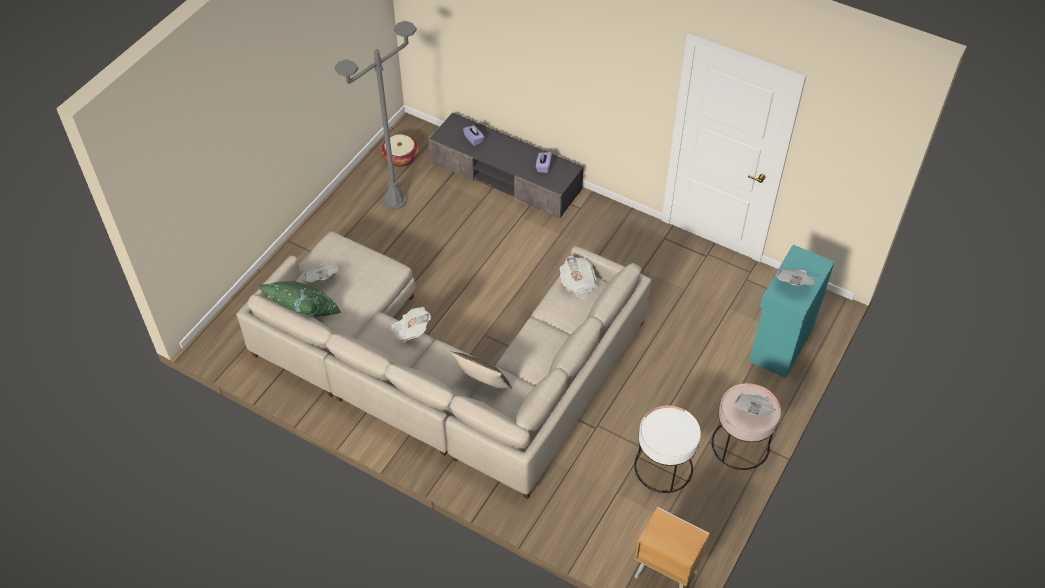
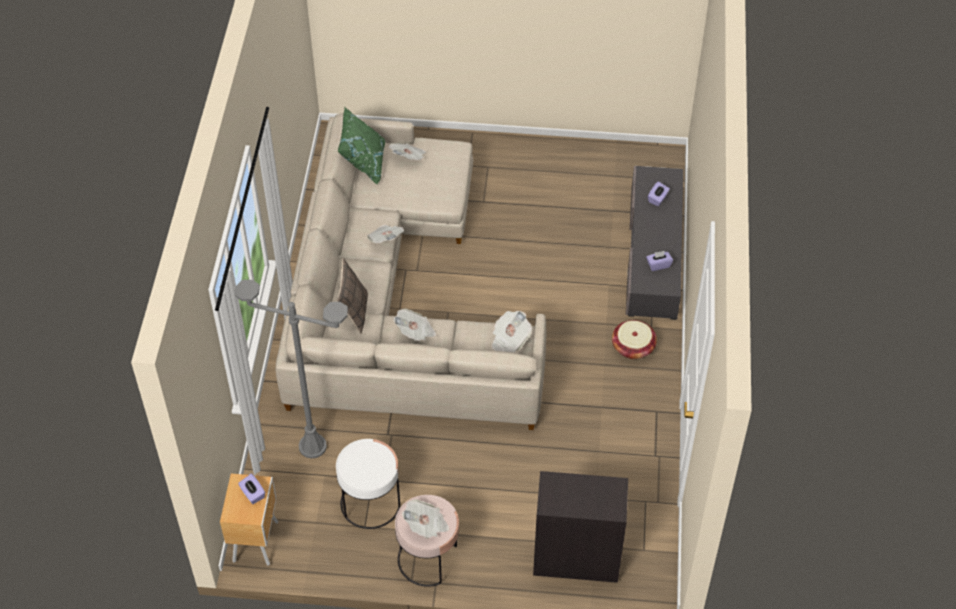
camera: 65 degrees right, 0 degrees up
(394, 201) = (566, 184): grey floor lamp -> grey floor lamp (312, 446)
(400, 157) = (623, 166): basket -> basket (633, 347)
(670, 529) = (252, 494): none -> purple tissue box
(780, 343) = (576, 557): turquoise cabinet -> black cabinet
(794, 283) = (573, 494): newspaper -> newspaper (415, 332)

